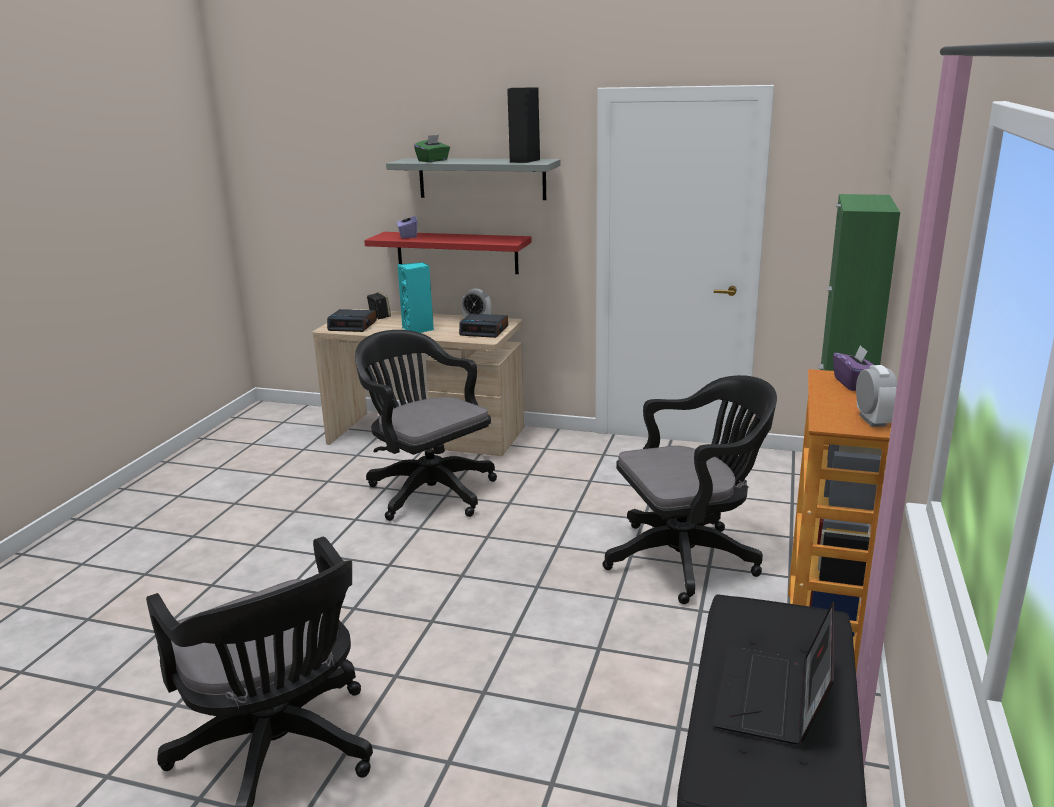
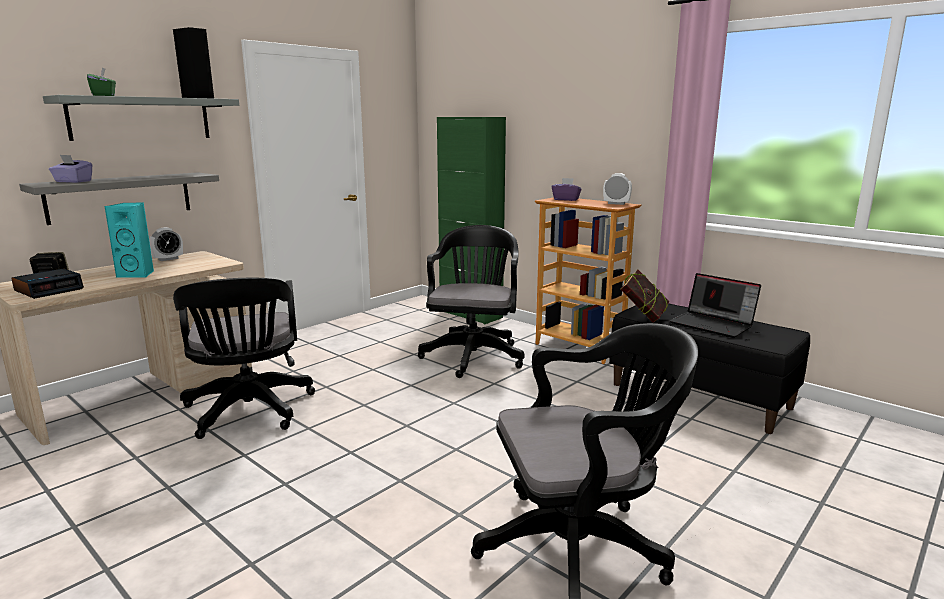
camera: 65 degrees left, 5 degrees down
(427, 490) = (249, 412): black office chair -> black office chair turned 90 degrees counterclockwise
(457, 252) = (120, 197): red shelf -> grey shelf
(484, 331) = (204, 261): alarm clock -> none
(733, 620) = (643, 317): none -> book

